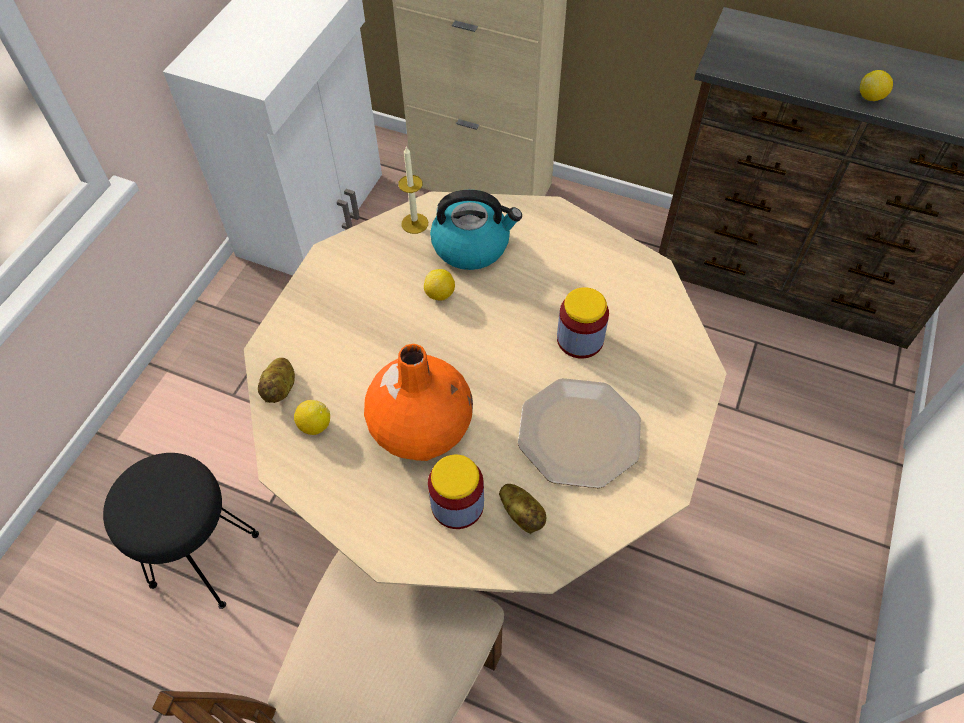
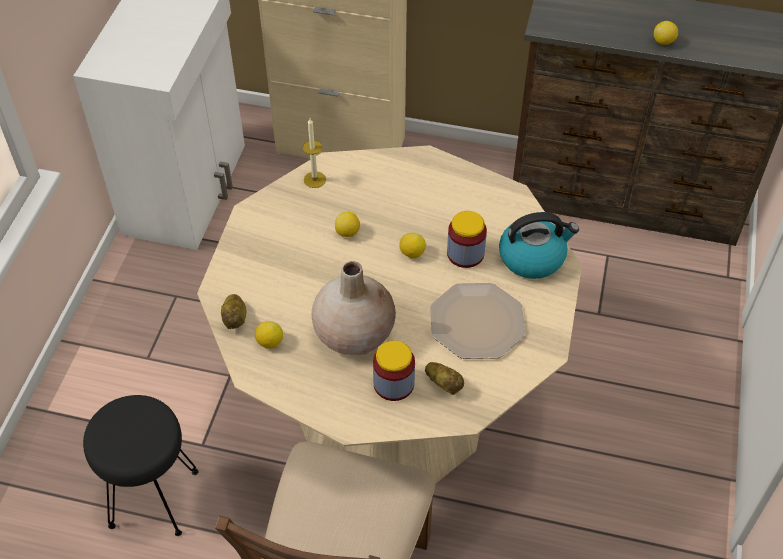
camera: 10 degrees left, 5 degrees down
(421, 426) = (354, 332): orange vase -> beige vase
(472, 245) = (365, 192): kettle -> kettle (533, 257)
(513, 331) = (412, 253): none -> lemon

